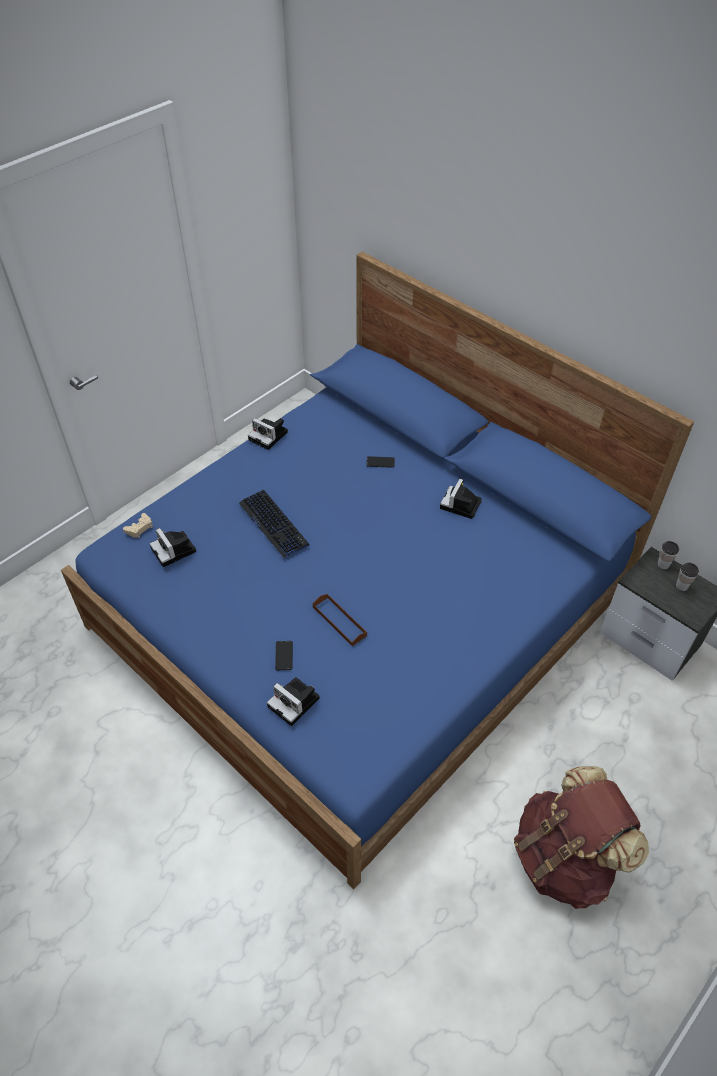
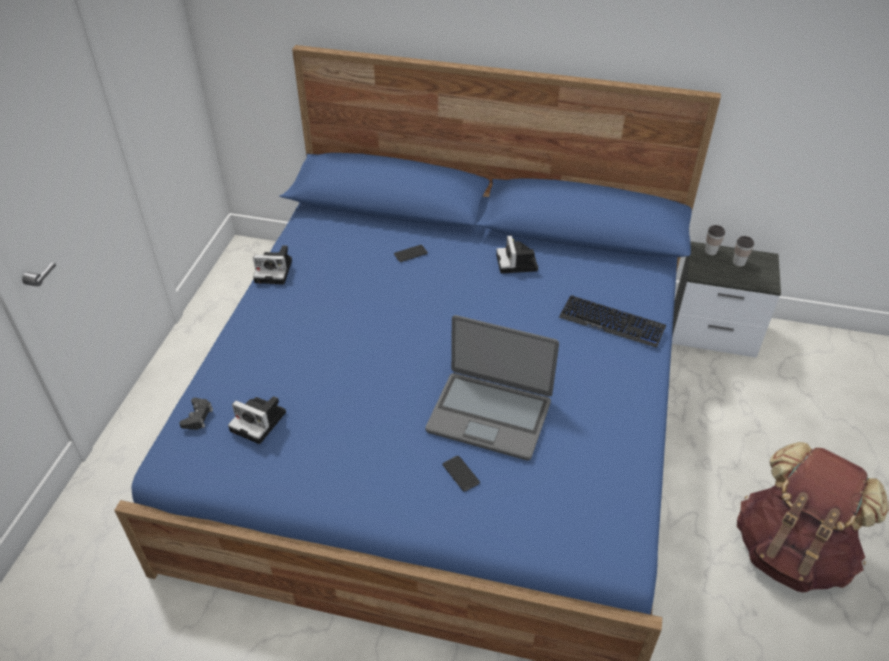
camera: 30 degrees left, 5 degrees down
(139, 528) = (197, 417): beige game controller -> black game controller
(274, 524) = (349, 351): keyboard -> keyboard (612, 322)
(295, 703) = (511, 513): camera -> none
(339, 621) = (489, 415): brown tray -> laptop

